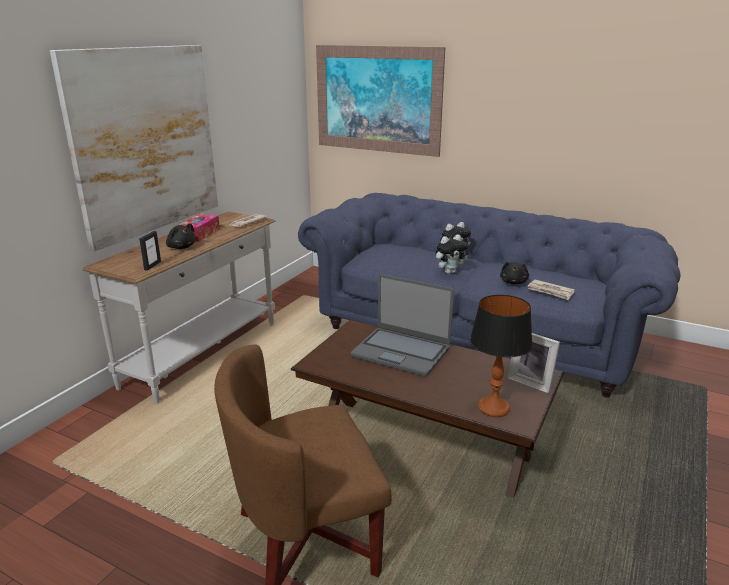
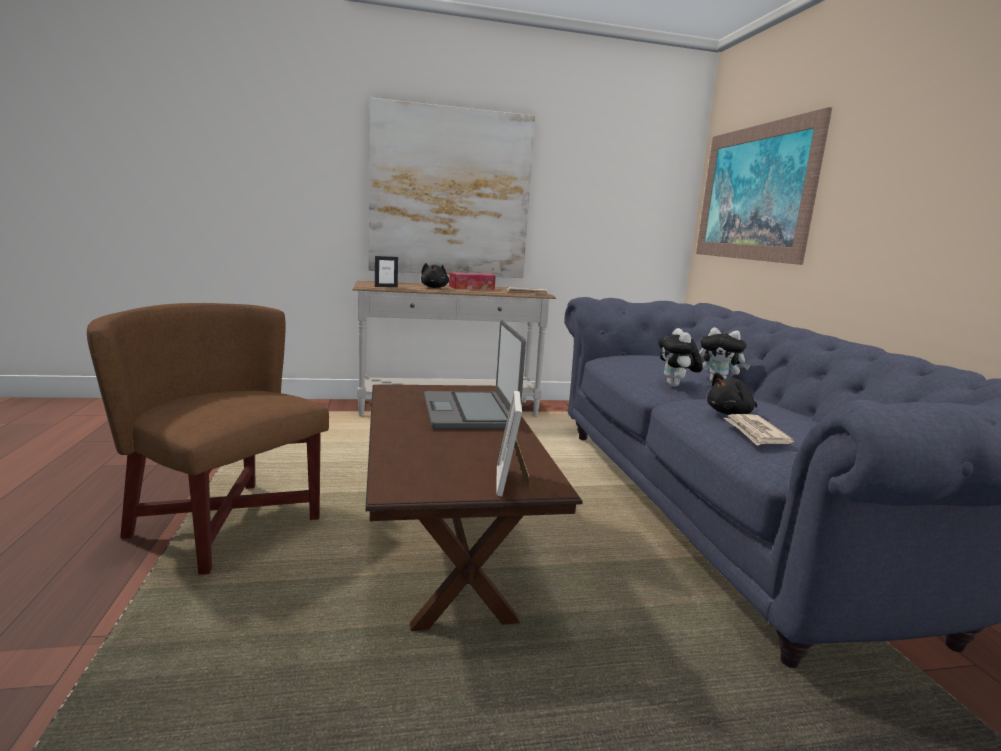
camera: 50 degrees right, 10 degrees down
(449, 272) = (676, 386): plush toy -> plush toy turned 60 degrees clockwise
(494, 408) = (412, 470): table lamp -> none

